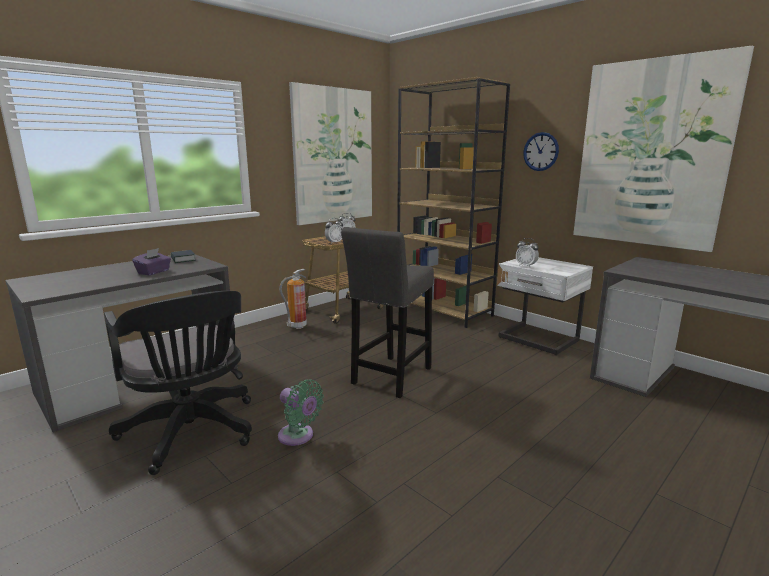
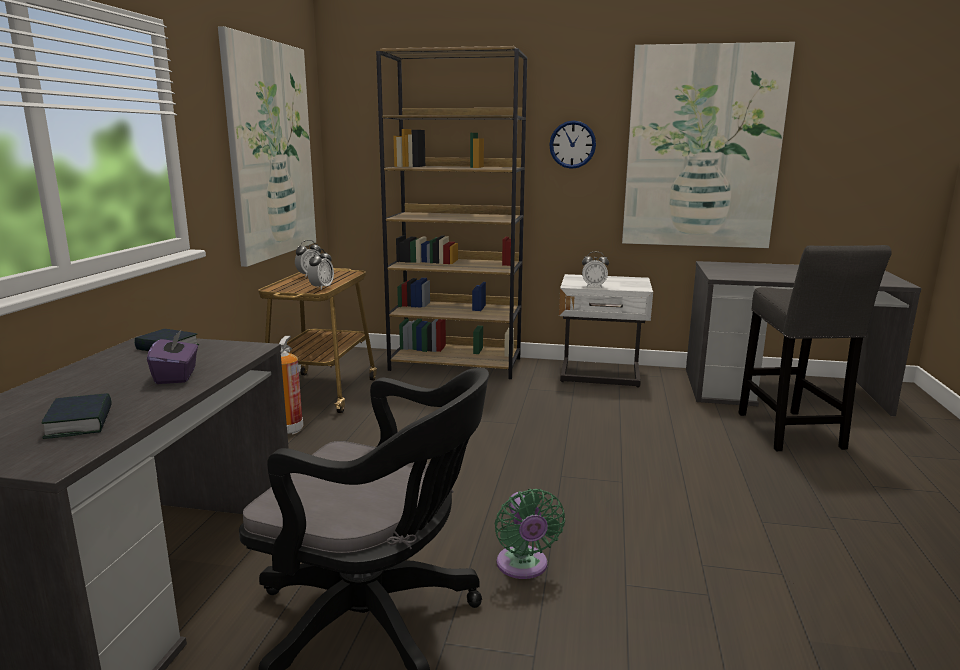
camera: 35 degrees left, 0 degrees up
(80, 283) = (80, 423): none -> book
(298, 436) = (523, 567): green fan -> green fan turned 75 degrees clockwise
(390, 378) = (518, 460): grey stool -> grey stool (791, 433)

